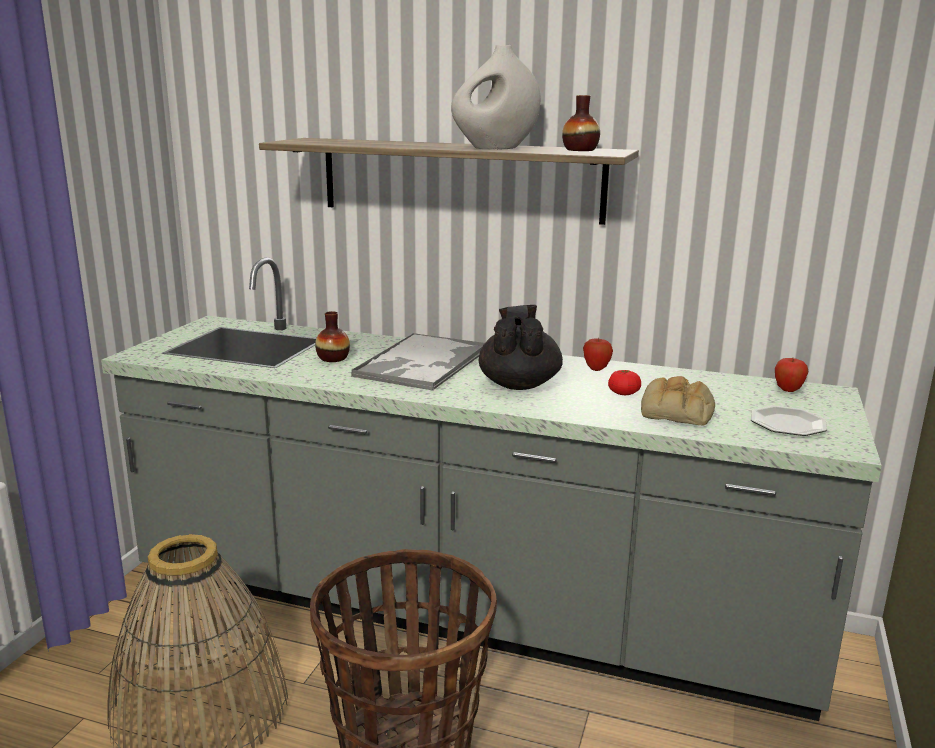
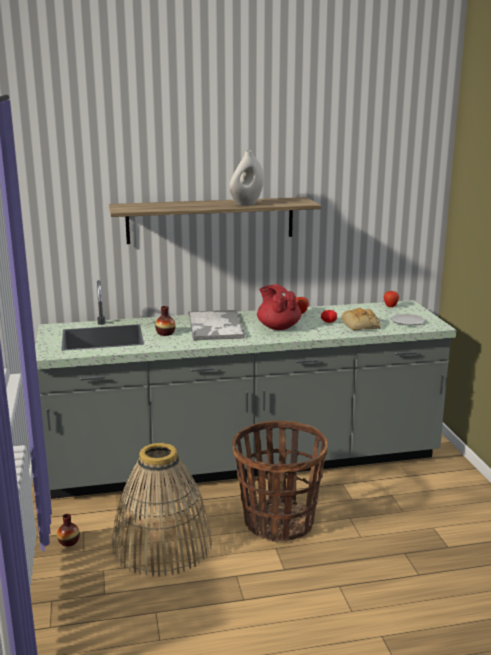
camera: 30 degrees left, 0 degrees up
(519, 384) = (278, 327): black teapot -> red teapot
(580, 150) = (287, 201): vase -> vase (69, 542)

